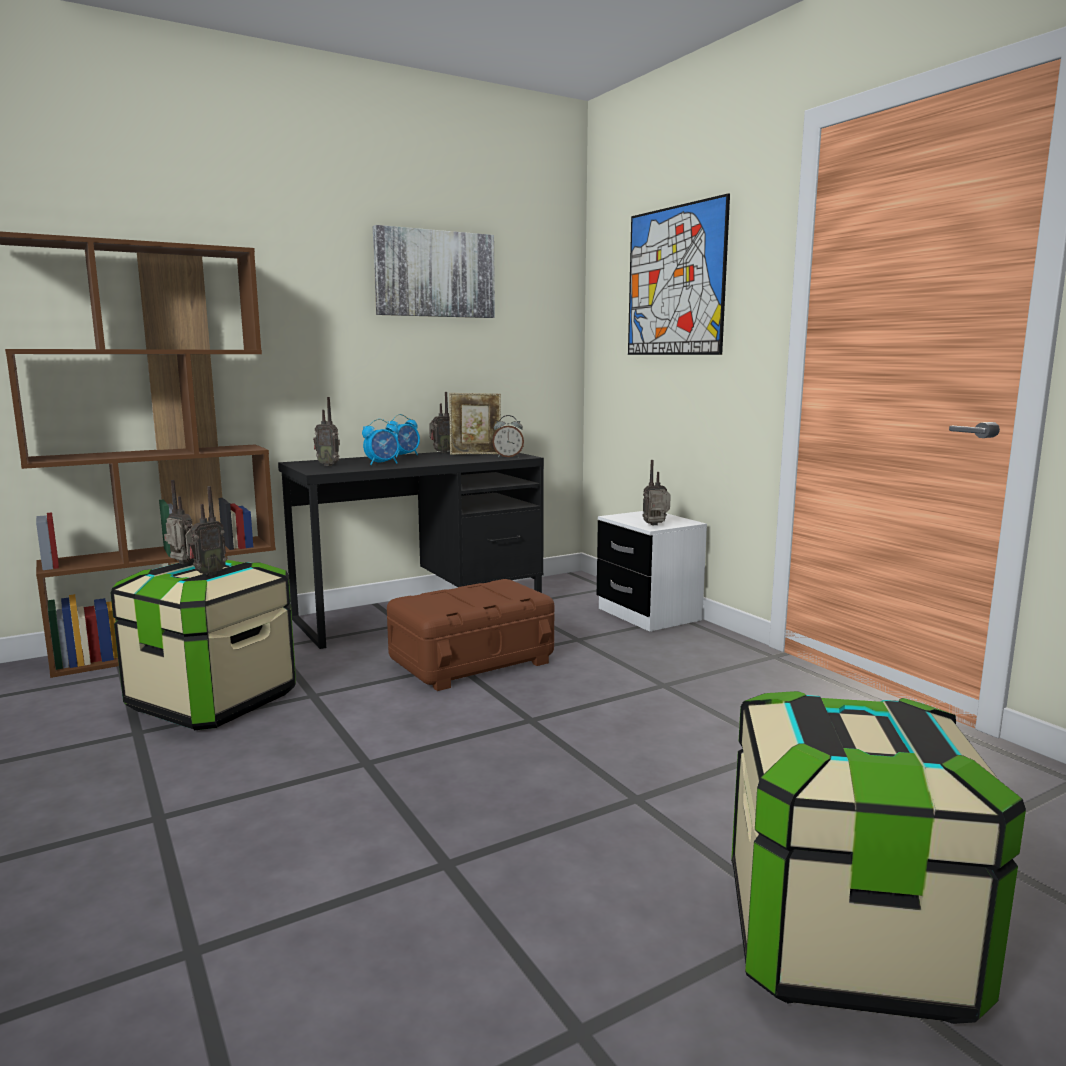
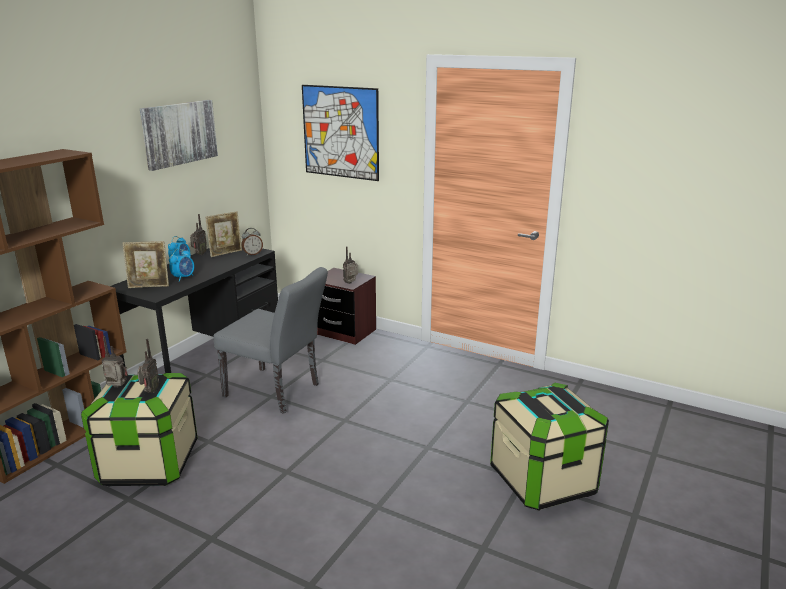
camera: 30 degrees left, 10 degrees up
(329, 465) = (149, 286): radio -> picture frame
(472, 662) = (278, 392): brown storage box -> grey chair
(648, 614) = (344, 332): white nightstand -> brown nightstand

